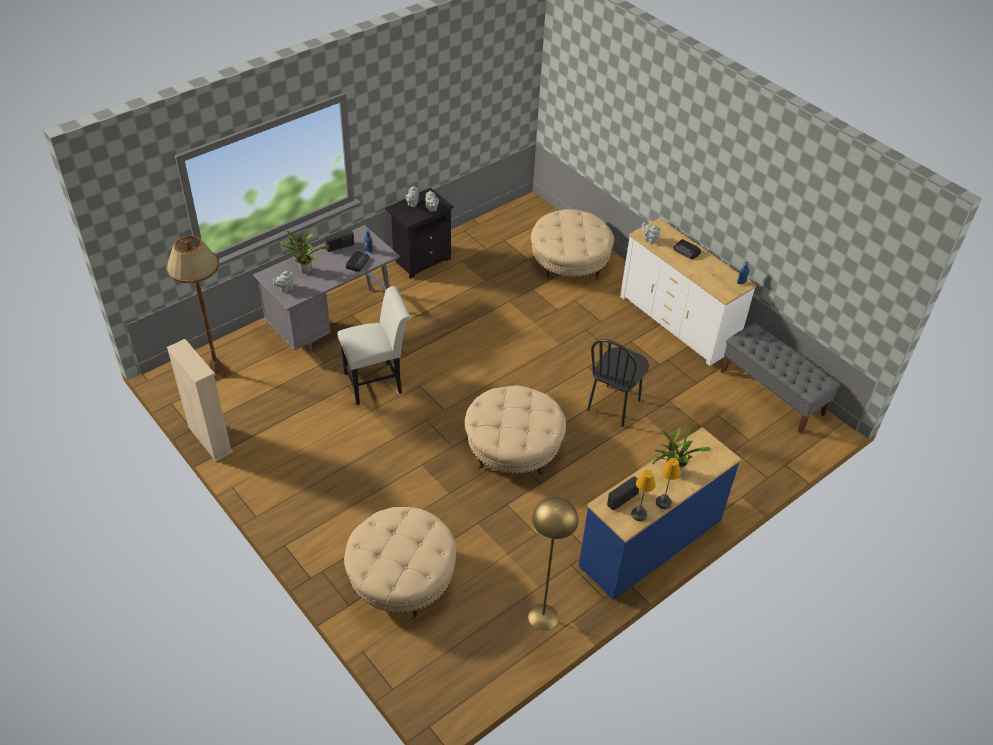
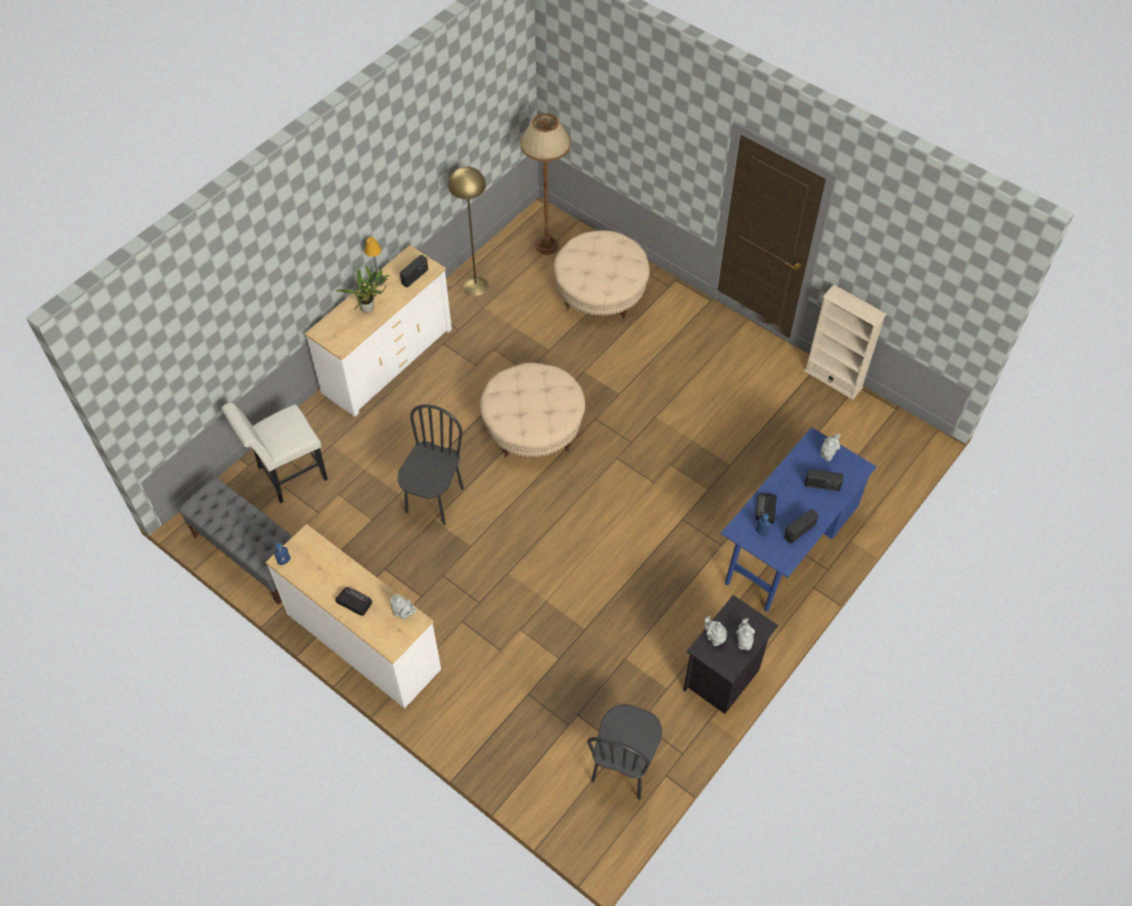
camera: 170 degrees right, 10 degrees up
(216, 370) = (877, 455): brown floor lamp -> brown floor lamp (547, 245)
(304, 269) = (822, 485): potted plant -> radio
(333, 322) = (786, 548): grey desk -> blue desk
(377, 382) = (699, 476): white chair -> white chair (287, 475)
(504, 231) = (624, 767): none -> black chair
(569, 263) = (517, 721): beige ottoman -> none
(639, 515) = (399, 266): table lamp -> none
(651, 543) = (387, 361): blue dresser -> white dresser

